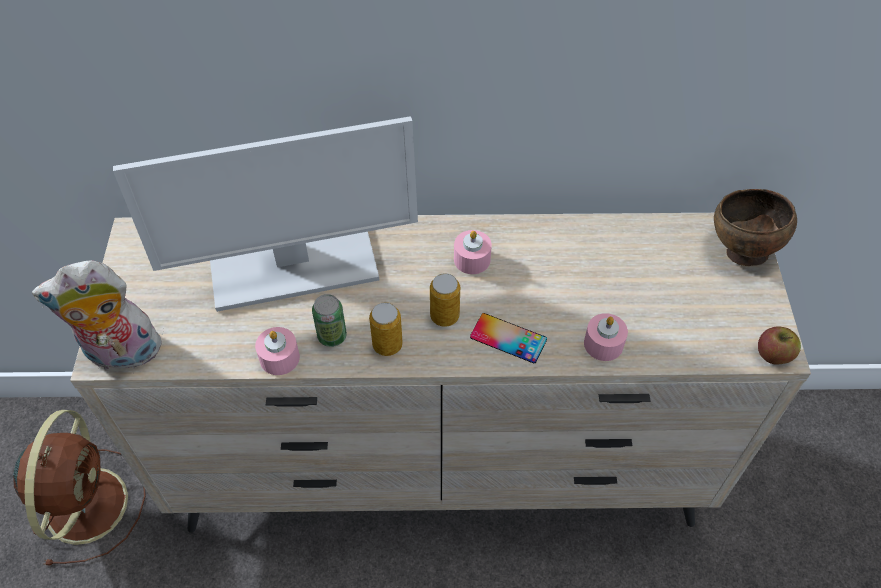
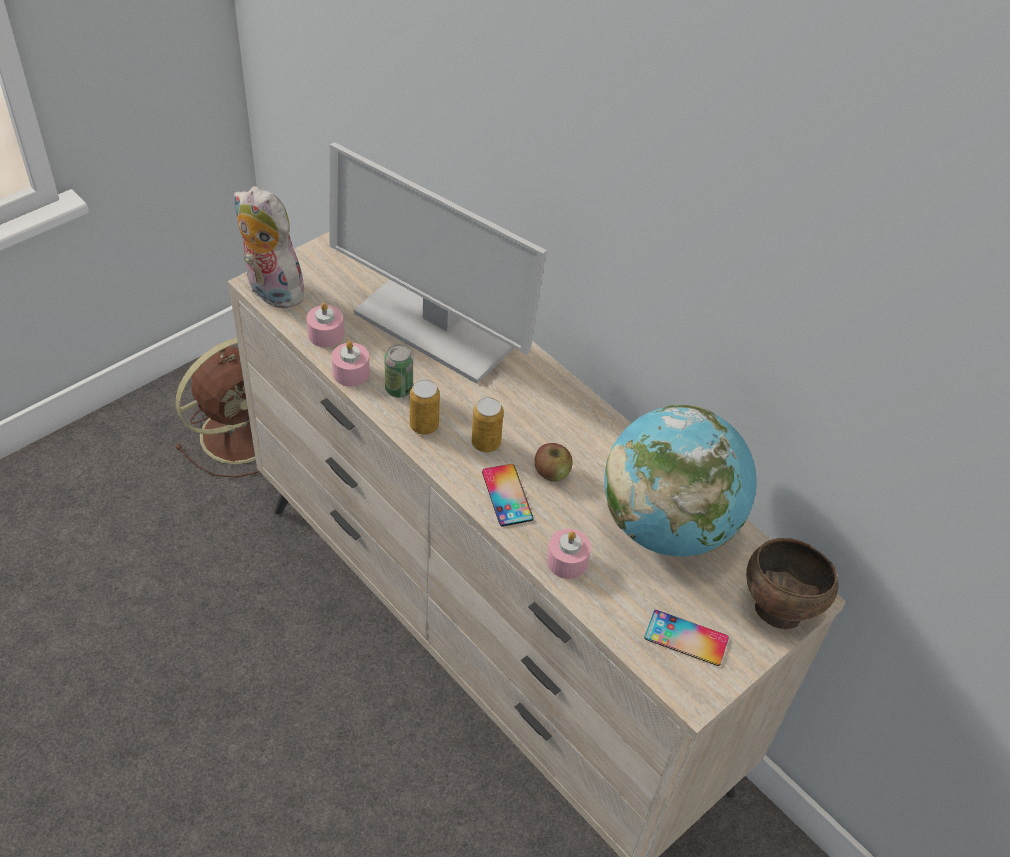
camera: 45 degrees right, 5 degrees down
(472, 259) = (558, 427): pink candle -> pink candle (326, 334)
(621, 261) = (667, 525): none -> globe
(727, 321) = (686, 638): none -> phone
(773, 354) = (686, 692): apple -> apple (552, 472)

